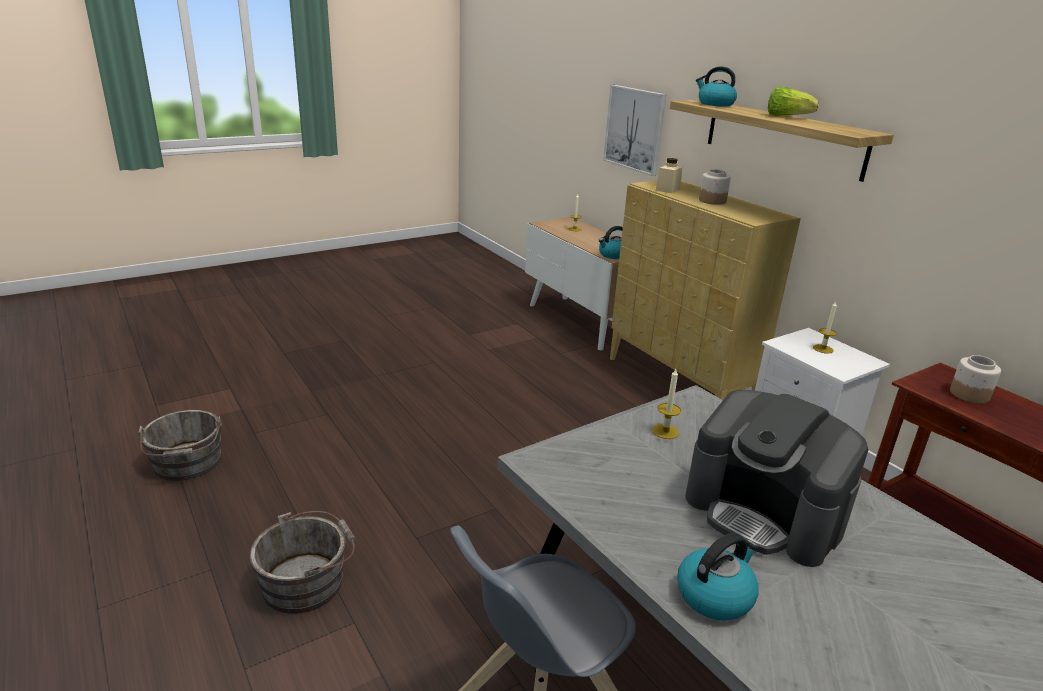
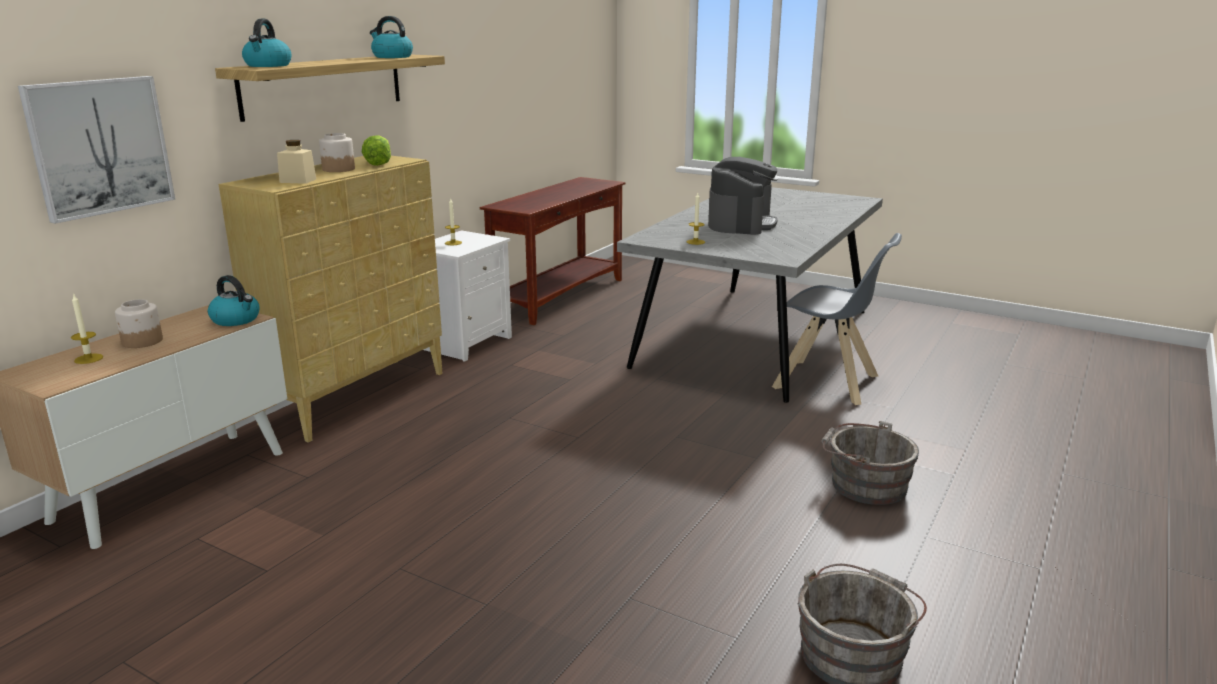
camera: 115 degrees left, 5 degrees down
(715, 595) = (816, 226): kettle -> kettle (392, 57)
(787, 117) = (344, 59): lettuce -> lettuce (379, 163)
(968, 394) = (527, 203): jar -> jar (142, 341)

